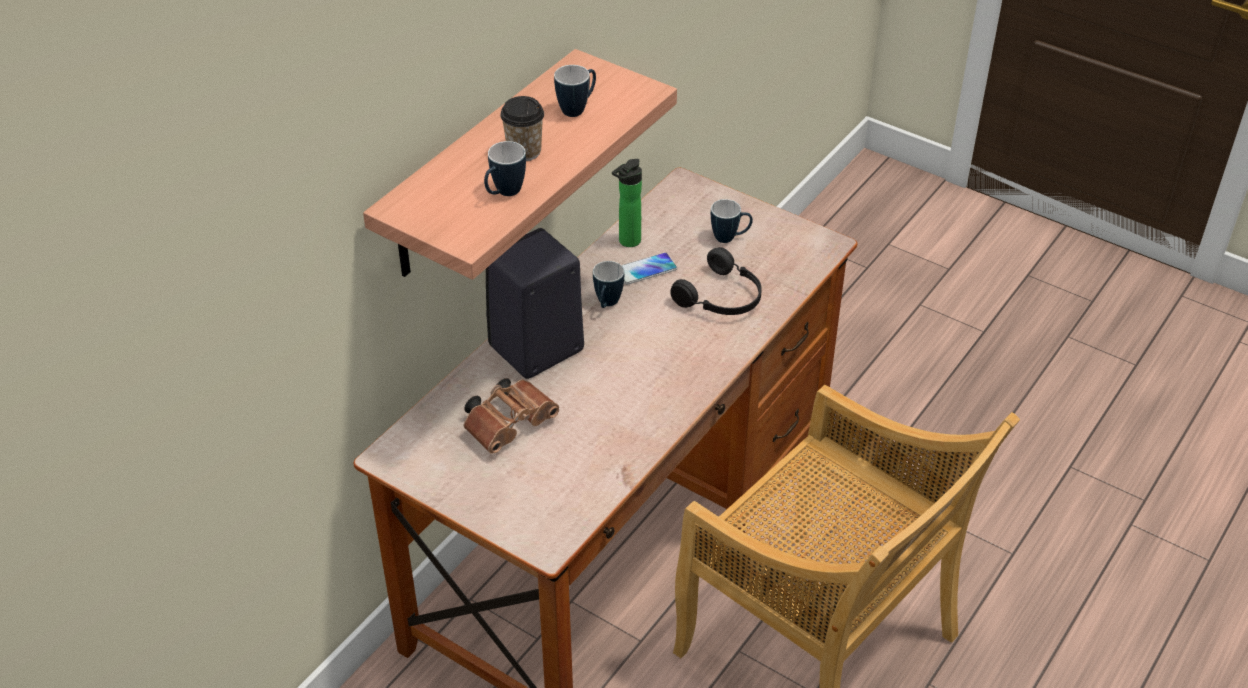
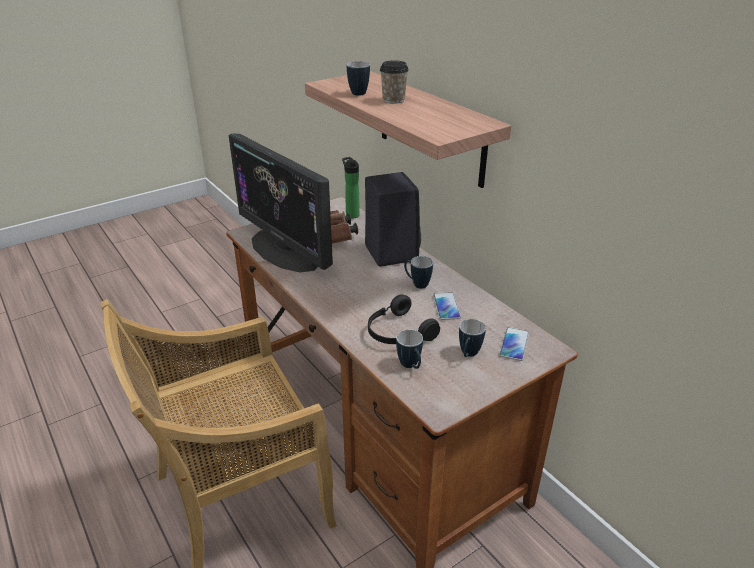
camera: 110 degrees right, 10 degrees down
(578, 109) = (430, 116): mug -> mug (411, 366)
(582, 468) = (285, 250): none -> monitor
(627, 242) = (481, 305): bottle -> bottle (351, 214)
(691, 209) = (514, 344): none -> phone

